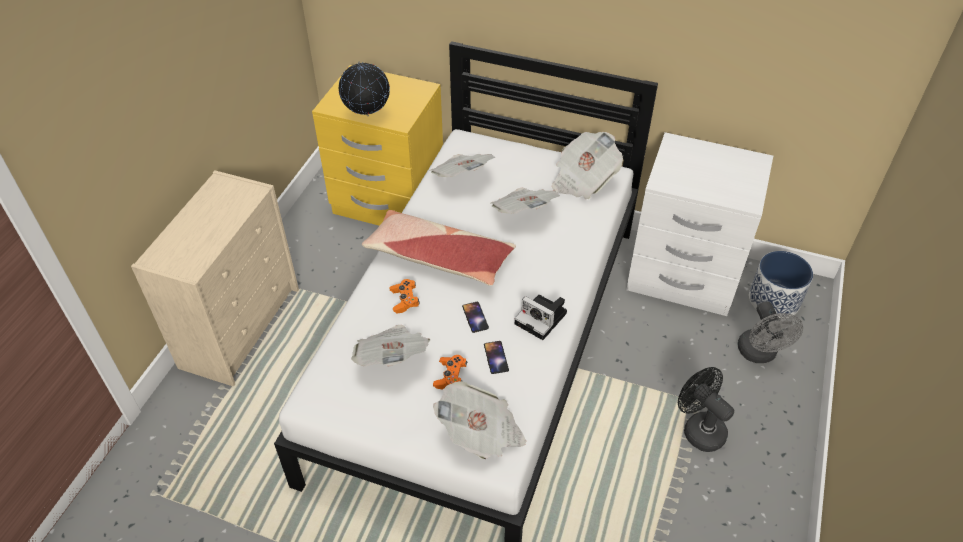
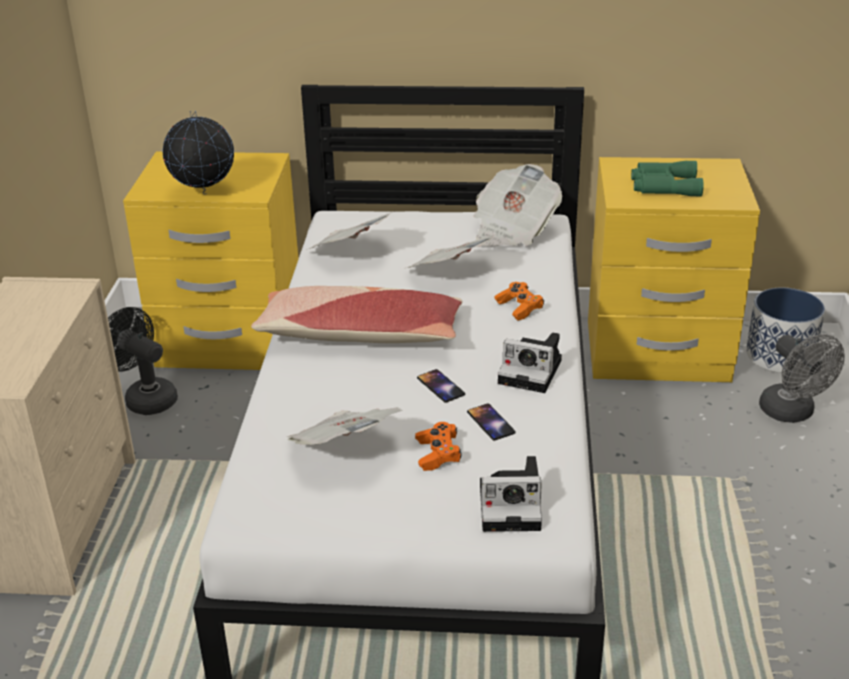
camera: 15 degrees left, 15 degrees down
(404, 300) = (333, 386): orange game controller -> orange game controller (519, 308)
(481, 433) = (513, 506): newspaper -> camera
(682, 277) = (657, 353): white nightstand -> yellow nightstand
(699, 173) = (663, 186): none -> green binoculars
(699, 429) = (759, 506): black fan -> black fan (145, 398)

